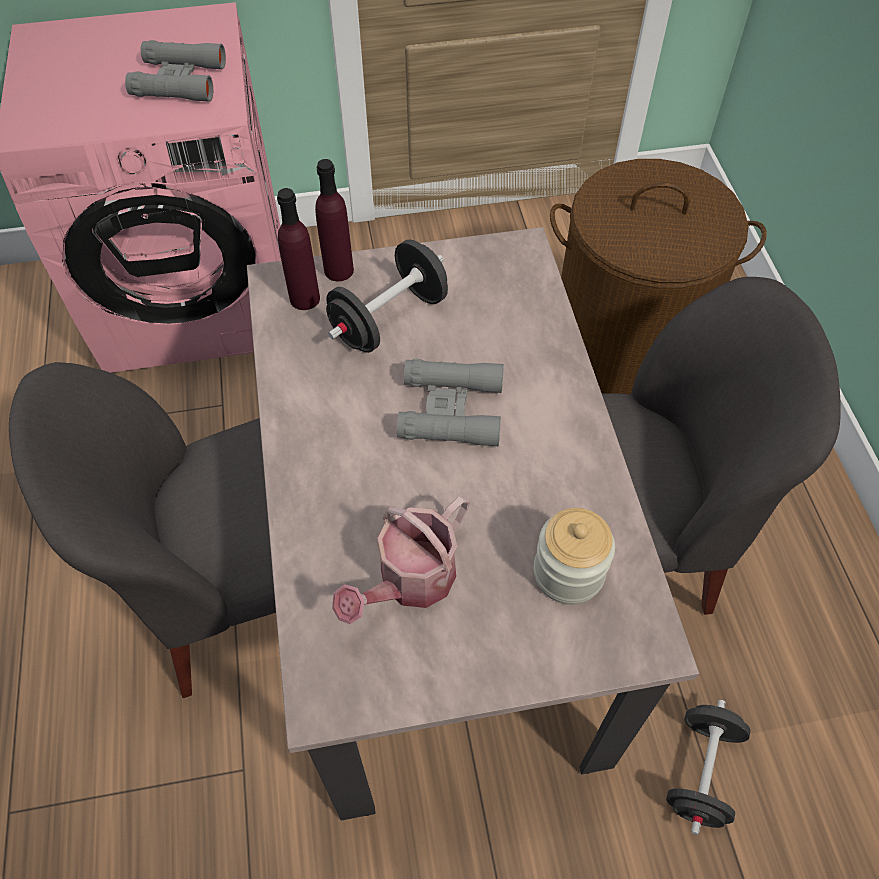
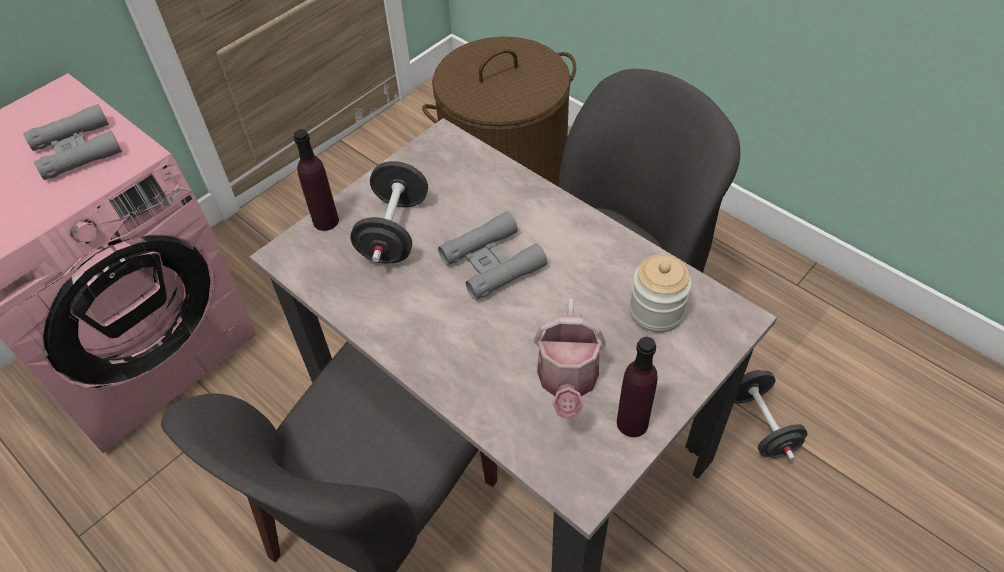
camera: 35 degrees left, 5 degrees down
(304, 298) = (318, 253): purple bottle -> purple bottle (632, 423)

